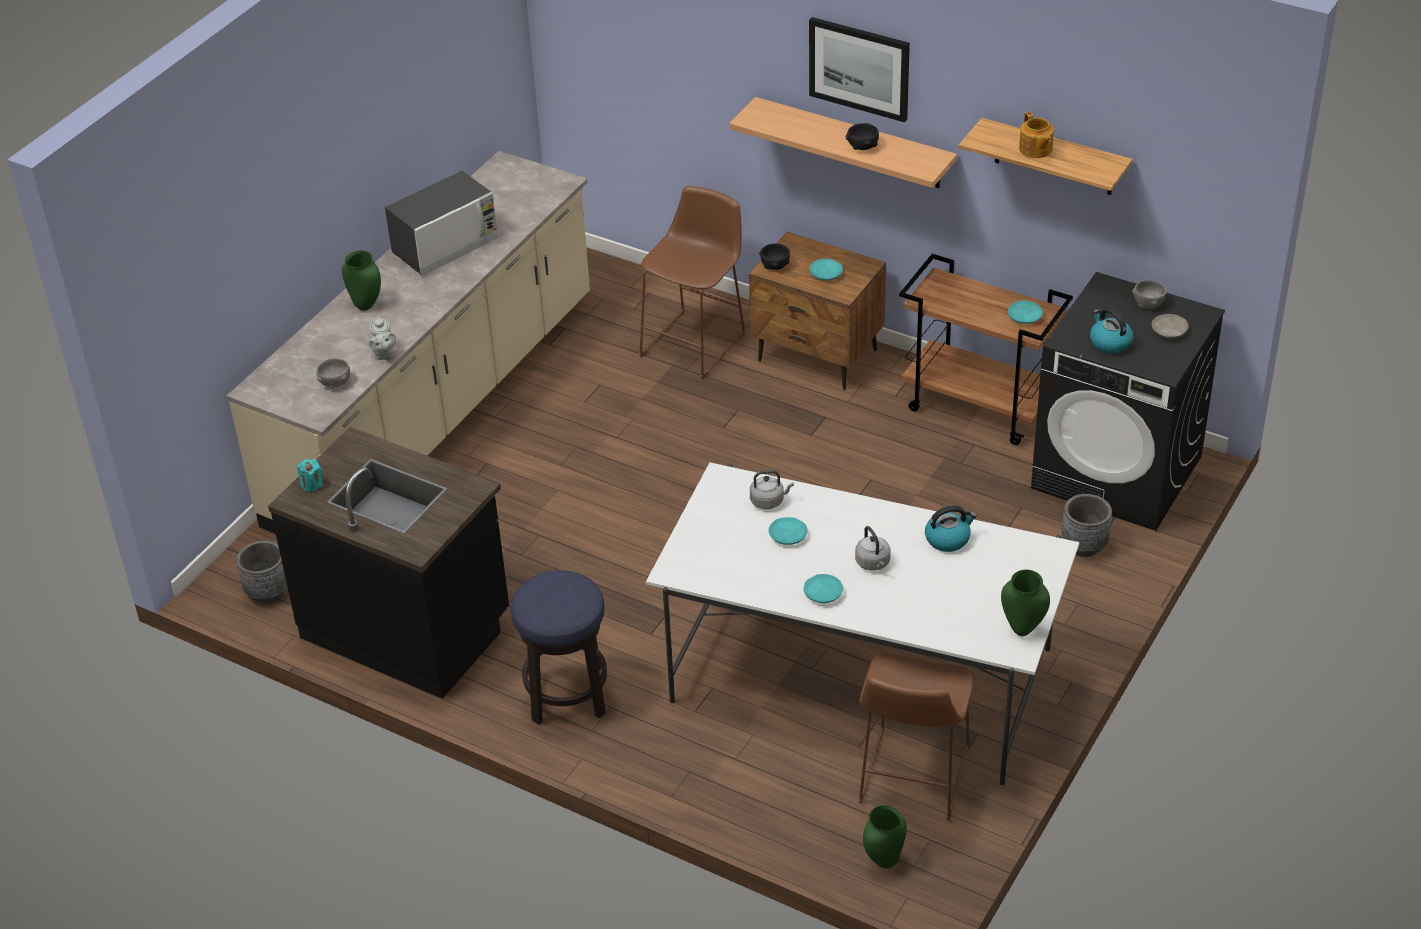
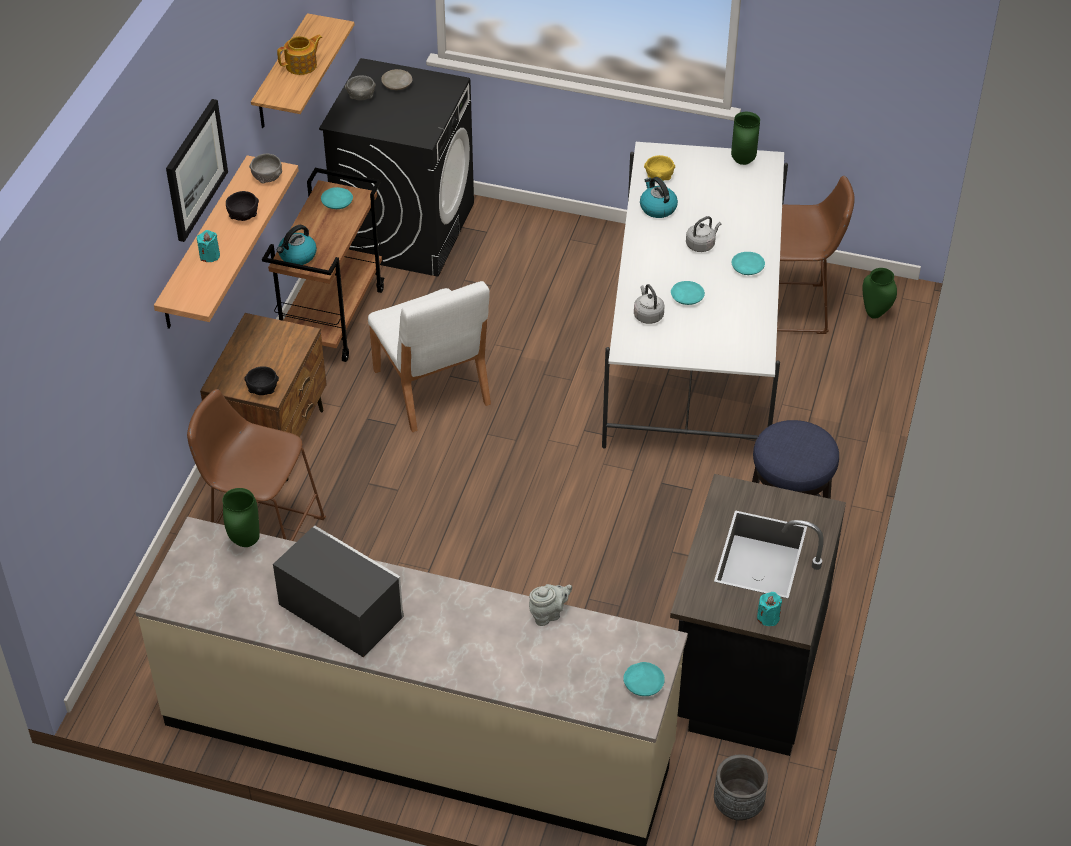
camera: 105 degrees left, 5 degrees up
(335, 383) = (607, 644): grey bowl -> grey bowl (267, 177)
(365, 306) = (467, 655): green vase -> green vase (246, 542)
(811, 126) = (209, 255): none -> turquoise candle
(826, 274) = (272, 350): turquoise plate -> turquoise plate (643, 683)
(855, 464) = (431, 388): none -> white chair
(1005, 550) = (659, 177): none -> yellow bowl
(1084, 545) = (501, 241): grey planter -> none
(1109, 342) = (420, 114): kettle -> kettle (297, 256)

